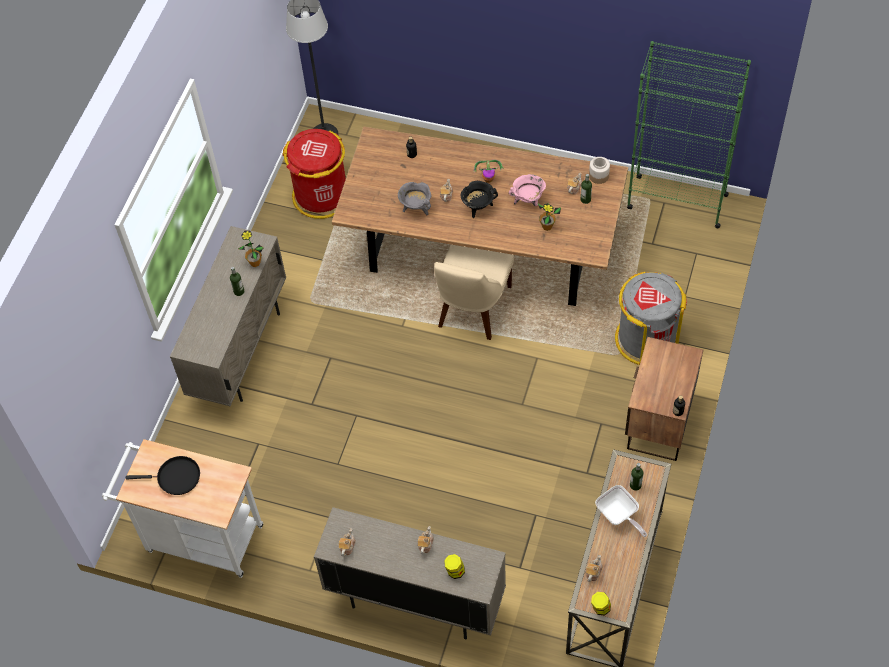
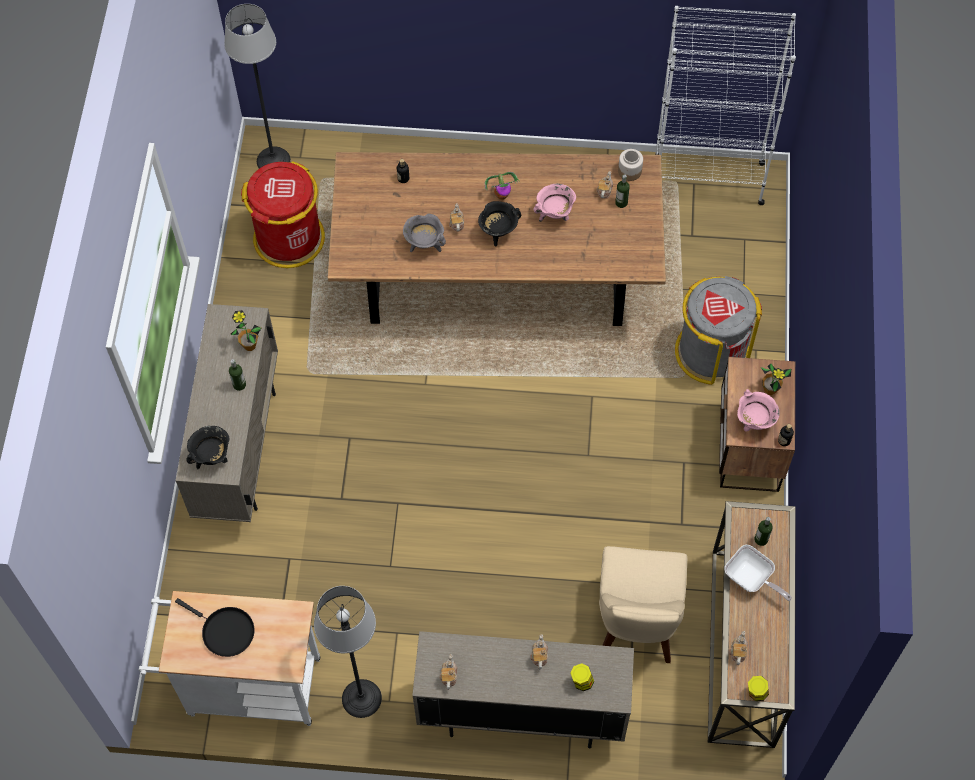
camera: 15 degrees left, 5 degrees up
(175, 477) = (225, 631): black frying pan -> black frying pan turned 45 degrees clockwise
(203, 343) = (212, 457): none -> black cooking pot
(288, 563) = (361, 698): none -> floor lamp
(472, 309) = (503, 350): beige chair -> beige chair (636, 623)
(547, 226) = (584, 243): potted plant -> potted plant (770, 390)
(656, 392) = (754, 422): none -> pink cooking pot
(676, 201) = (708, 180): green bookcase -> white bookcase

